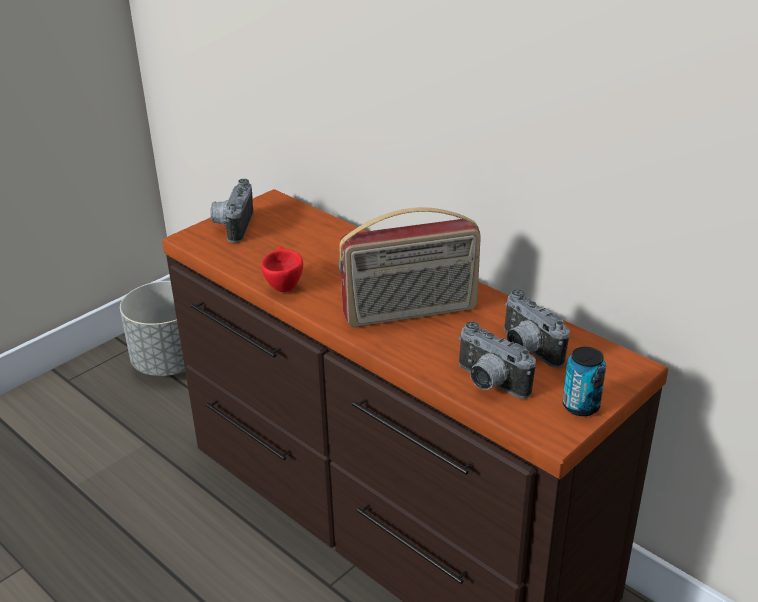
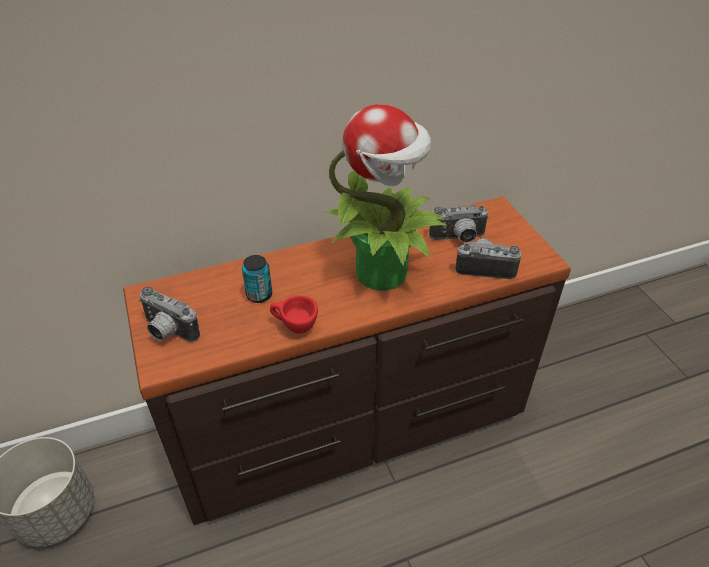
camera: 65 degrees left, 10 degrees up
(411, 313) = (383, 273): radio -> potted plant
(488, 384) = (485, 267): camera -> camera turned 150 degrees counterclockwise
(581, 406) = (525, 240): can -> can (259, 295)

